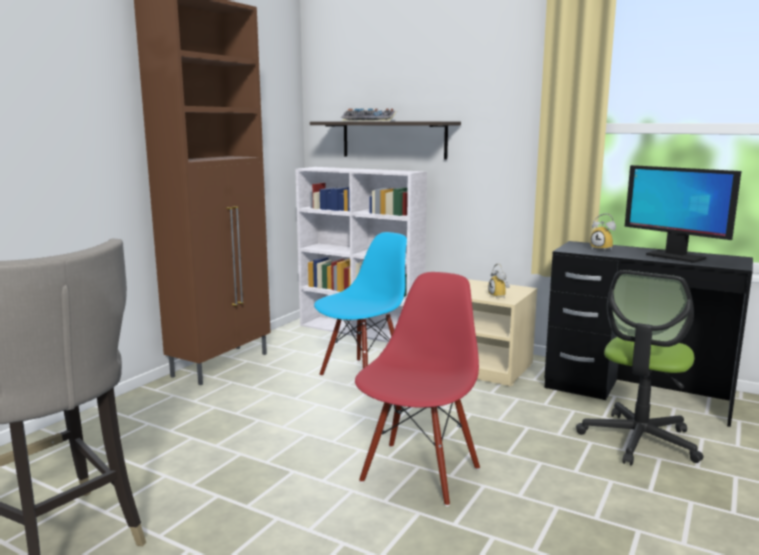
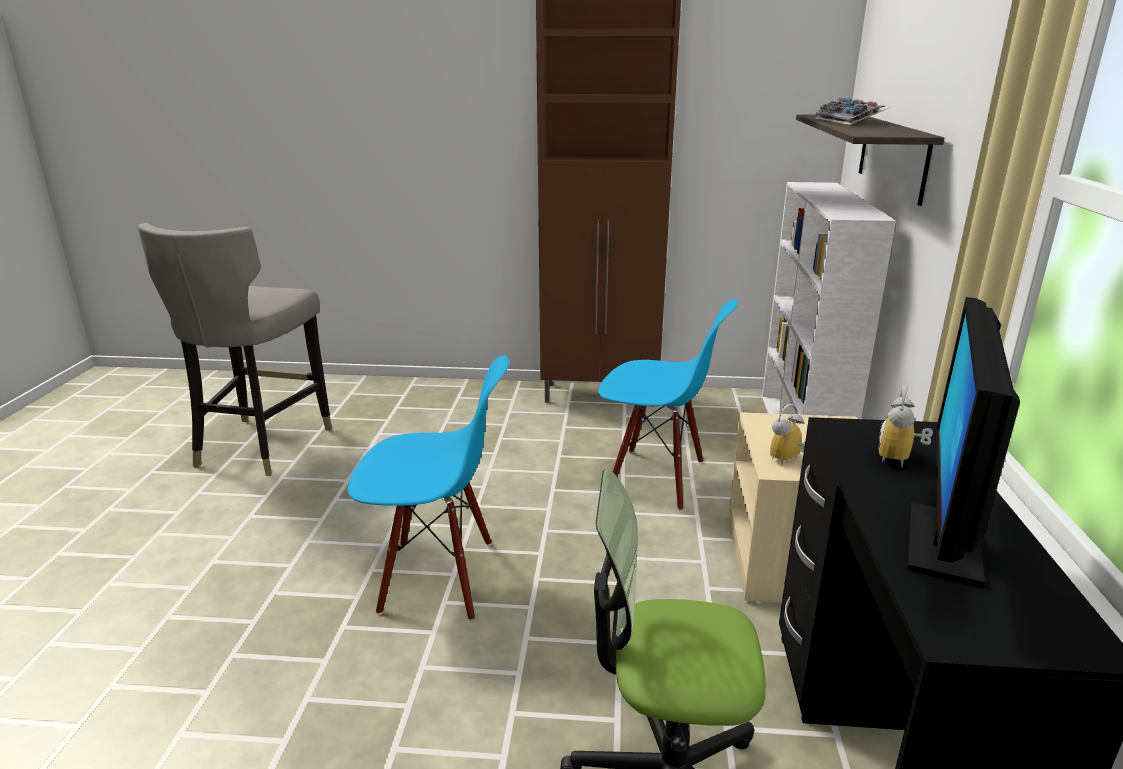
camera: 65 degrees right, 10 degrees up
(419, 473) = (438, 577): red chair -> blue chair

